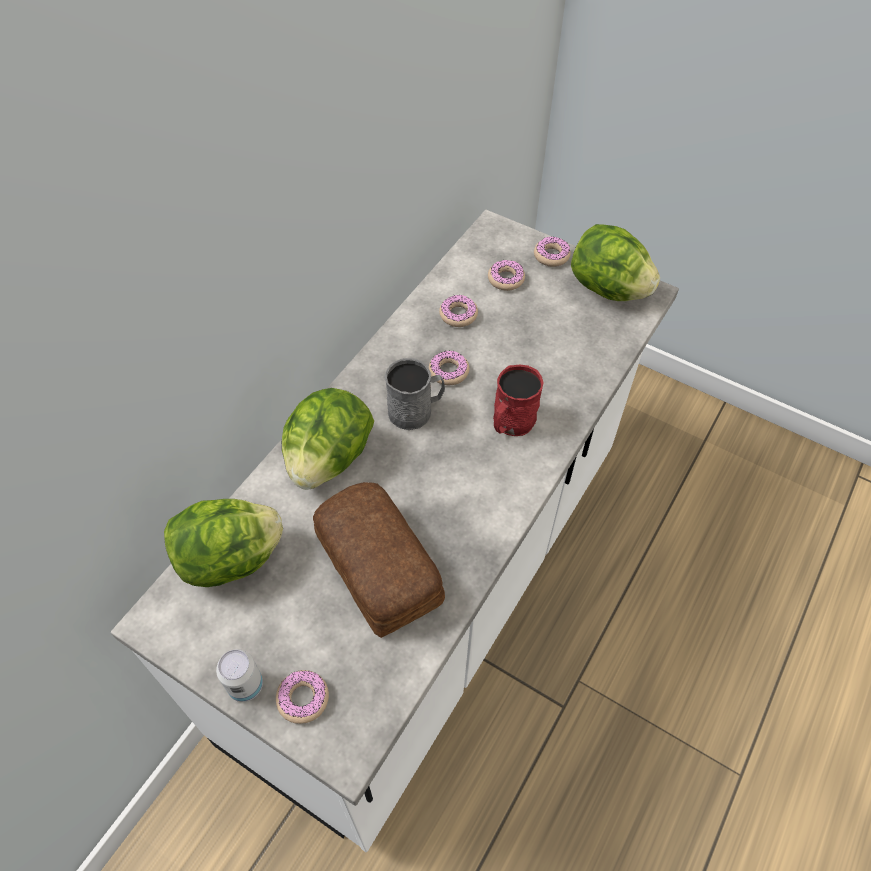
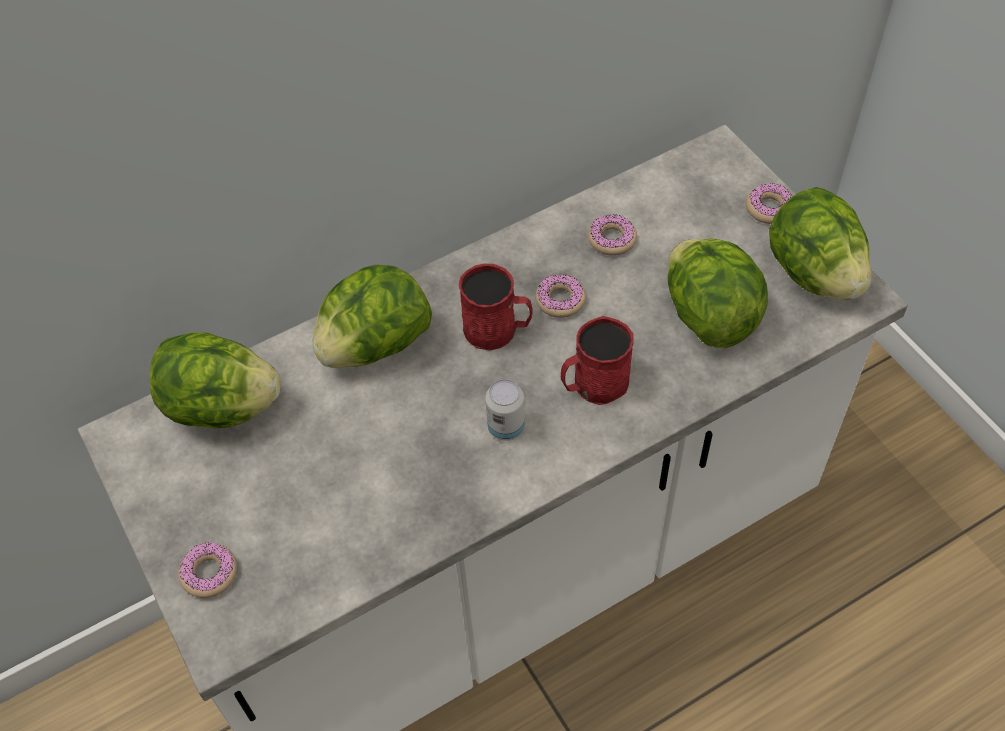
camera: 30 degrees right, 0 degrees up
(245, 685) = (165, 535): can -> can (506, 427)
(377, 570) = (354, 481): bread -> none
(416, 410) = (497, 330): grey mug -> red mug
(506, 279) = (694, 217): donut -> none
(558, 343) = (708, 315): none -> lettuce

